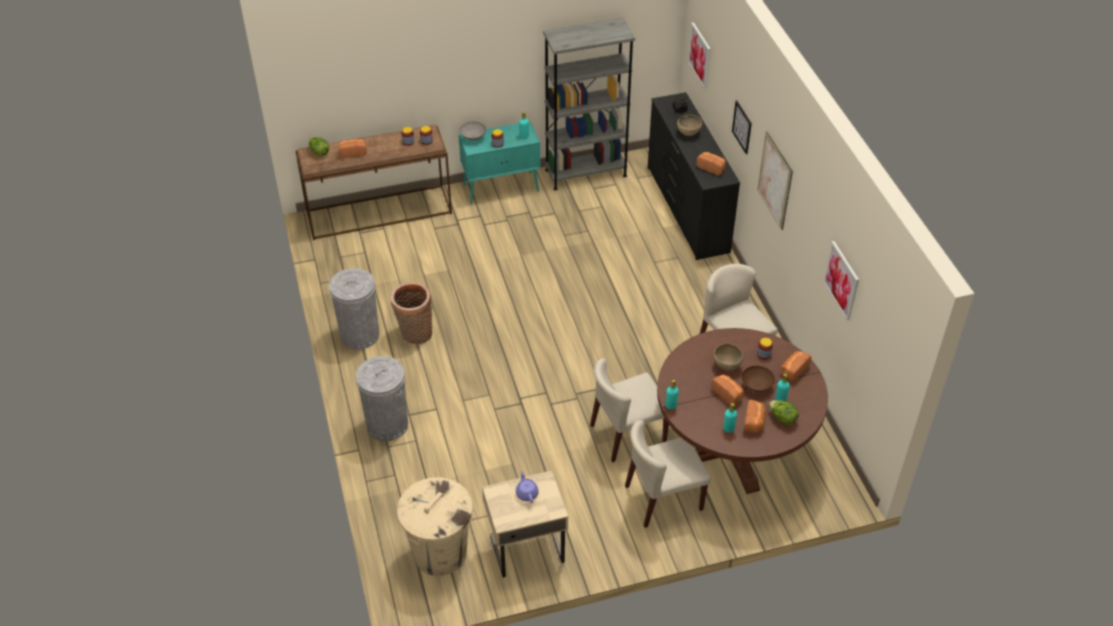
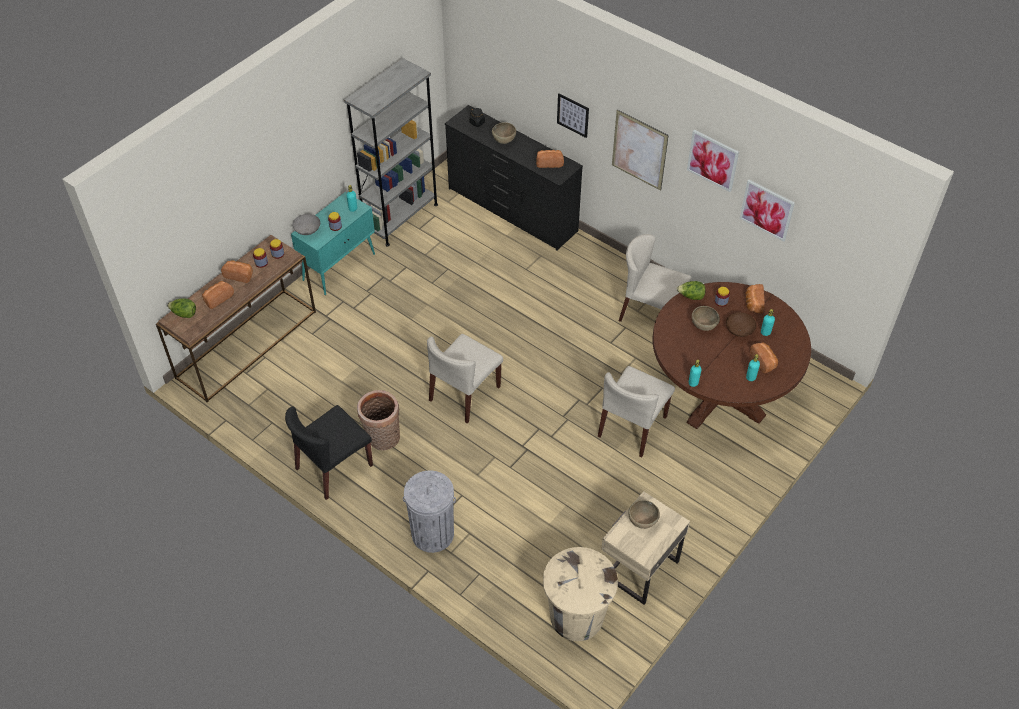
camera: 35 degrees left, 5 degrees up
(359, 335) = (333, 467): grey trash can -> black chair
(527, 493) = (642, 522): purple teapot -> brown bowl
(663, 498) = (704, 464): beige chair -> beige chair (464, 394)
(700, 55) = (483, 65): picture -> picture (713, 160)
(728, 394) = (725, 349): bread -> bread (239, 275)
(782, 418) = (780, 347): lettuce -> lettuce (691, 296)

